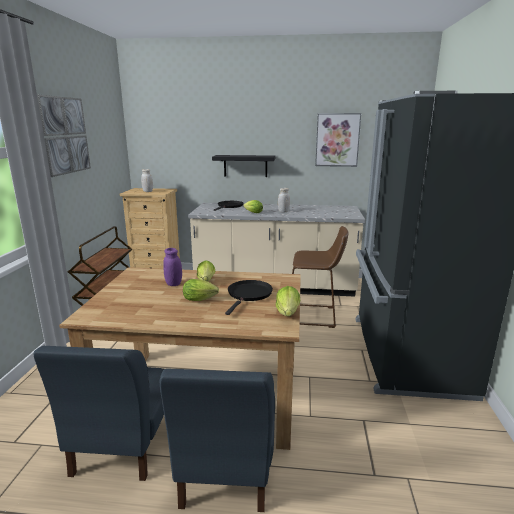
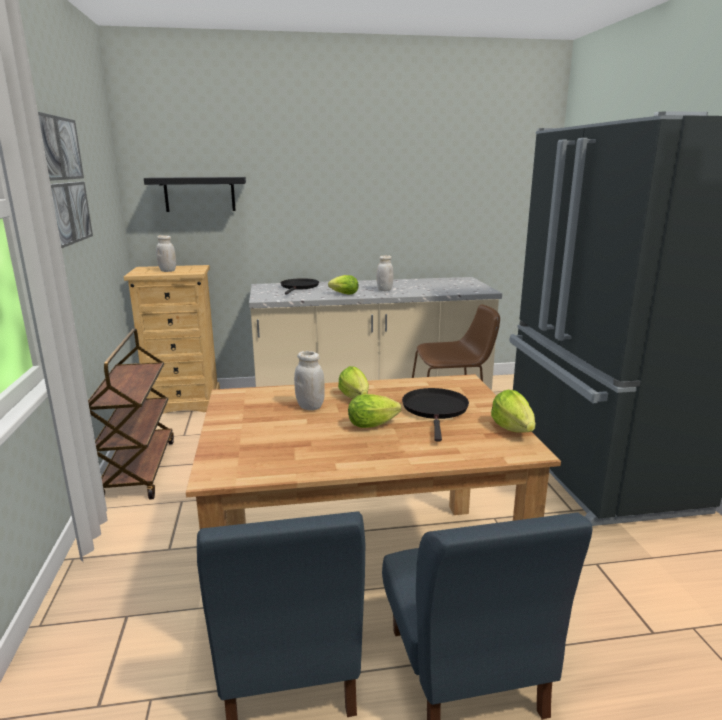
camera: 15 degrees left, 0 degrees up
(173, 284) = (310, 406): purple jar -> white jar
(245, 166) = (315, 226): black shelf -> black shelf (199, 194)
(337, 140) = (444, 186): picture -> none

